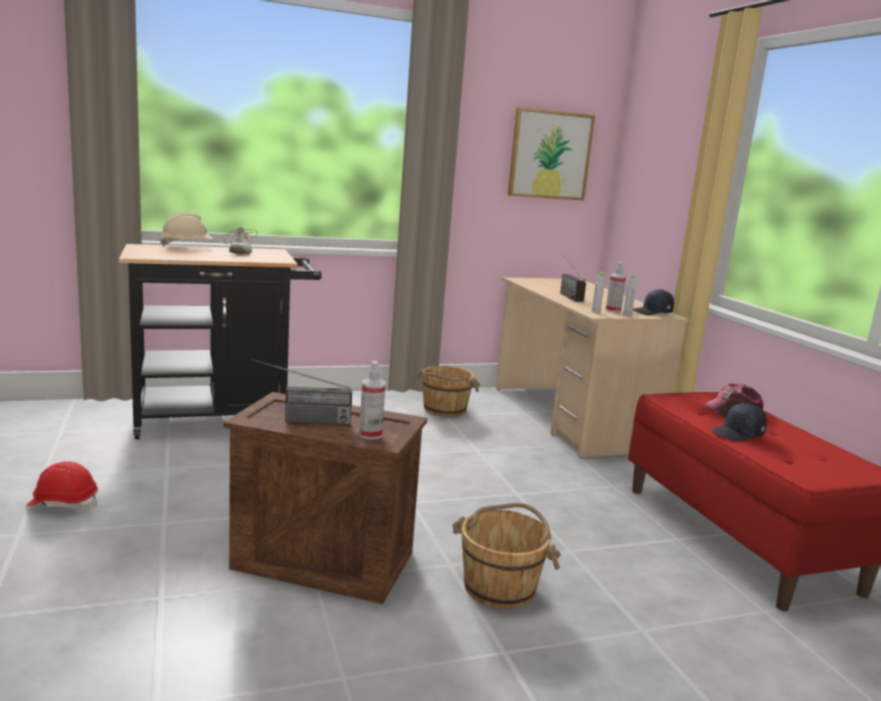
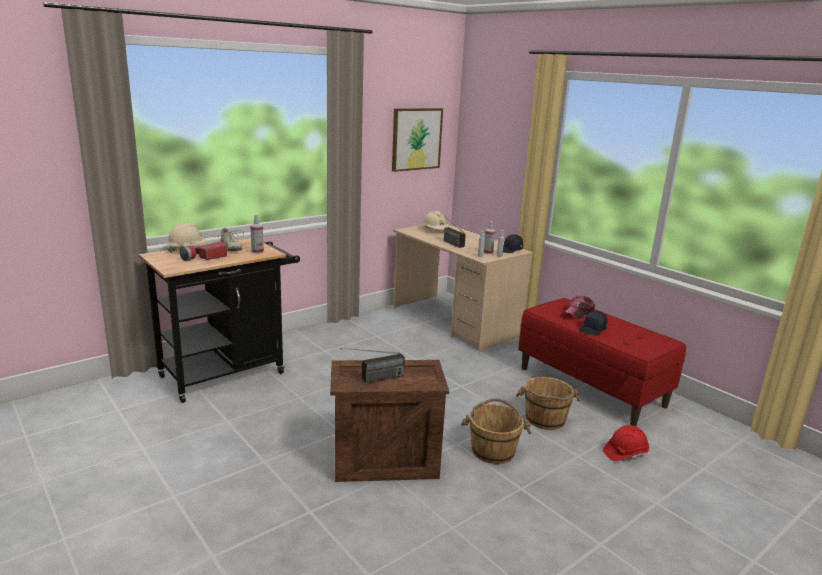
camera: 20 degrees left, 5 degrees up
(63, 504) = (182, 466): red hard hat -> red hard hat (625, 453)
(192, 254) = (204, 258): none -> flashlight
(370, 435) = (422, 381): spray bottle -> spray bottle (257, 252)
(444, 409) = (372, 331): brown bucket -> brown bucket (545, 419)
(560, 284) = (435, 231): none -> beige hard hat

